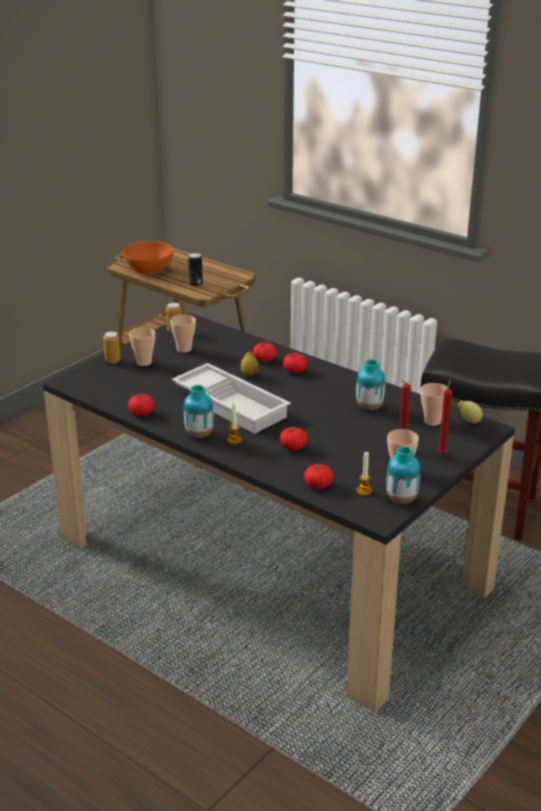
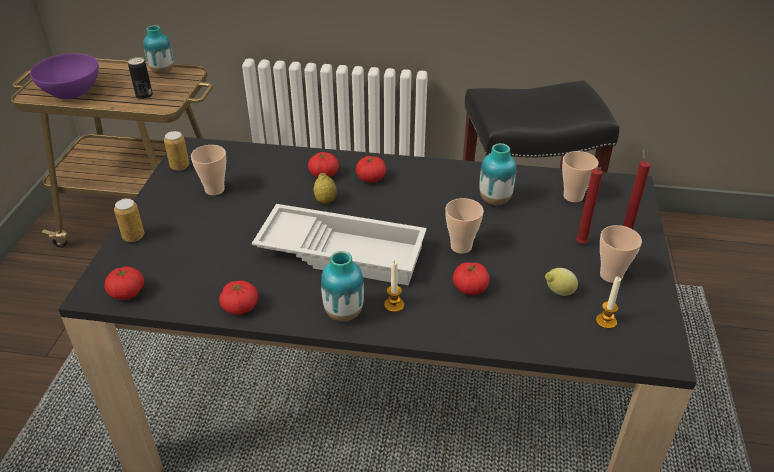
camera: 30 degrees left, 10 degrees up
(144, 362) = (178, 226): cup -> cup (461, 246)
(149, 269) = (70, 90): orange bowl -> purple bowl
(318, 485) = (551, 334): tomato -> tomato (127, 293)
(401, 499) = (654, 317): vase -> vase (162, 71)
(469, 421) = (605, 183): lemon -> lemon (558, 292)

